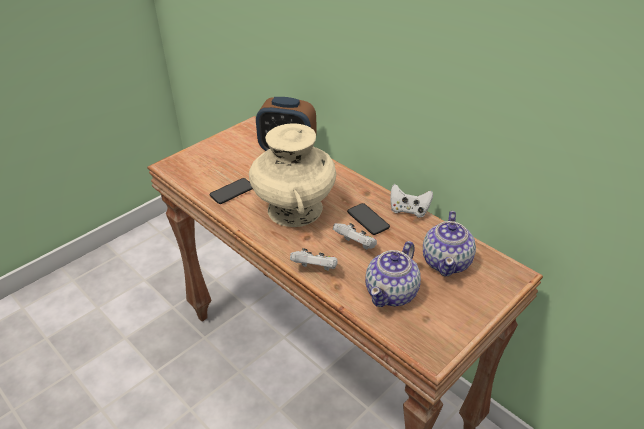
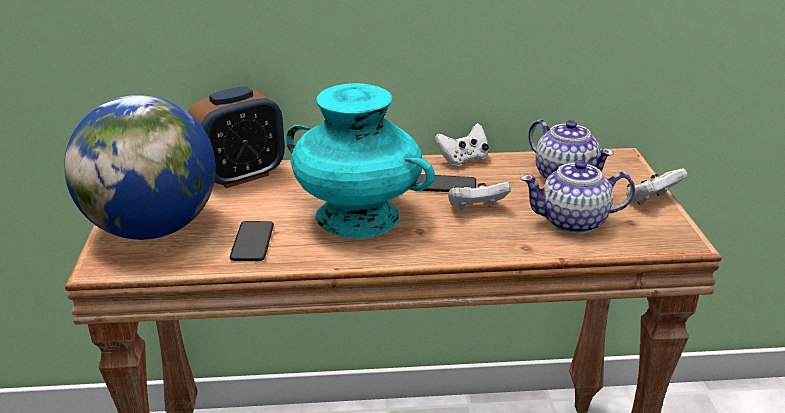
camera: 50 degrees left, 10 degrees down
(211, 158) = (152, 228): none -> globe
(295, 209) = (358, 217): beige vase -> turquoise vase
(315, 269) = (481, 248): white game controller -> white game controller (651, 201)
(392, 292) = (574, 222): teapot -> teapot turned 105 degrees clockwise

